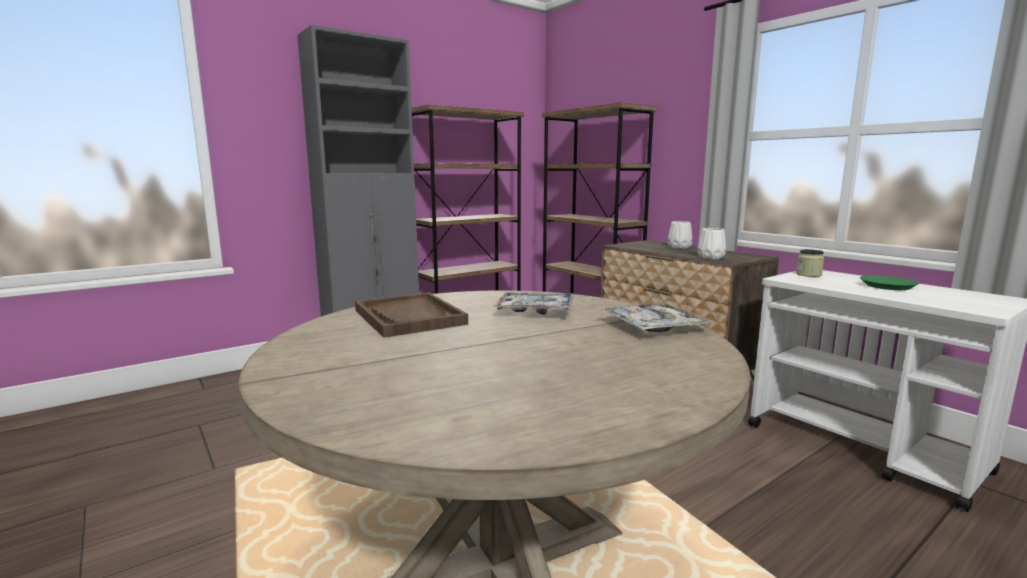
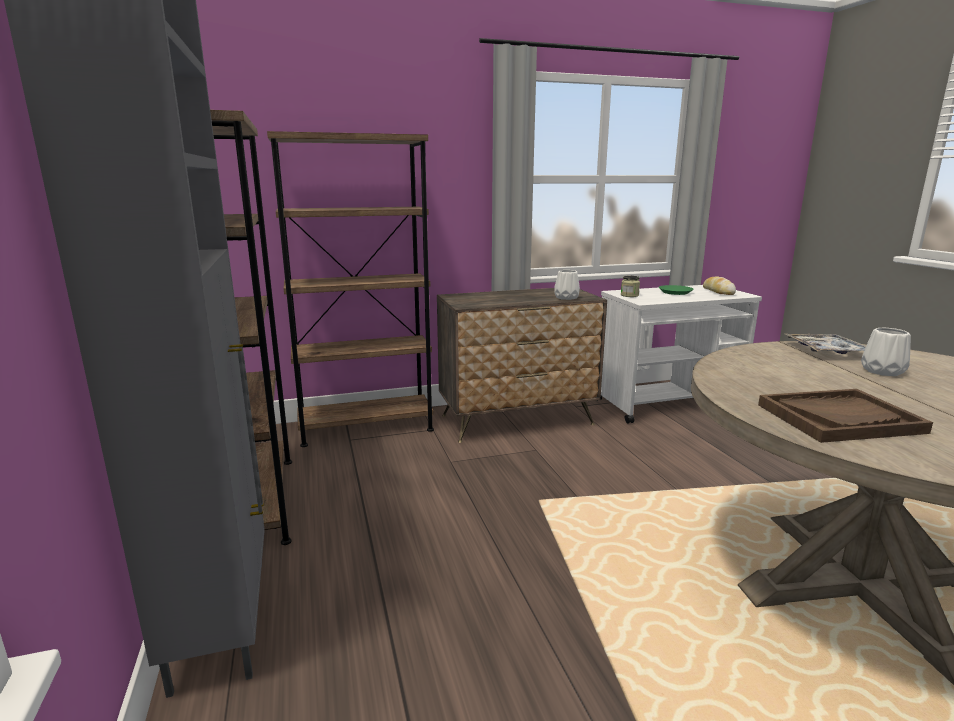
camera: 70 degrees left, 5 degrees up
(535, 310) = (787, 372): tray -> none
(679, 247) = (499, 295): white vase -> white vase (881, 371)
(965, 301) = (718, 291): none -> bread

